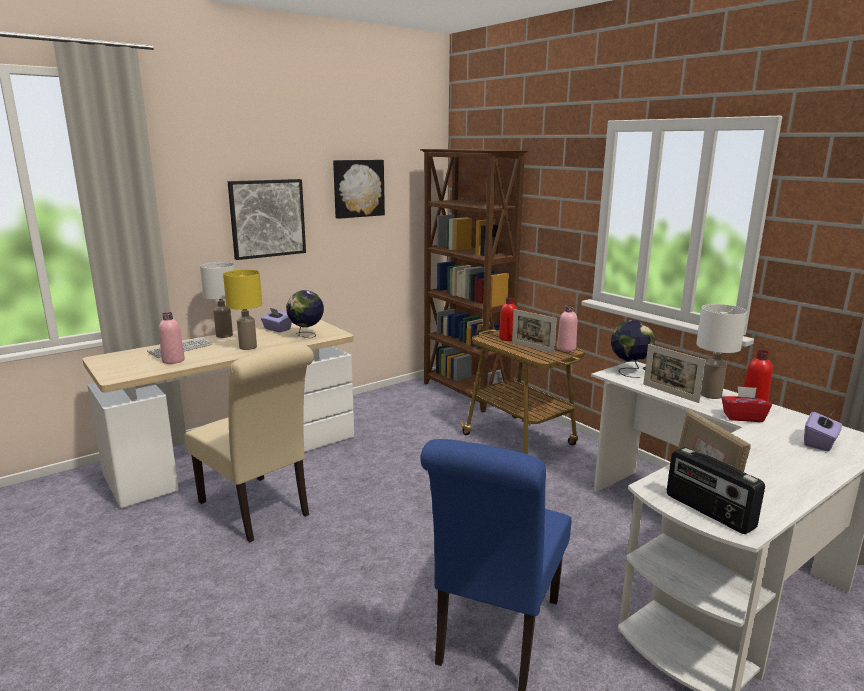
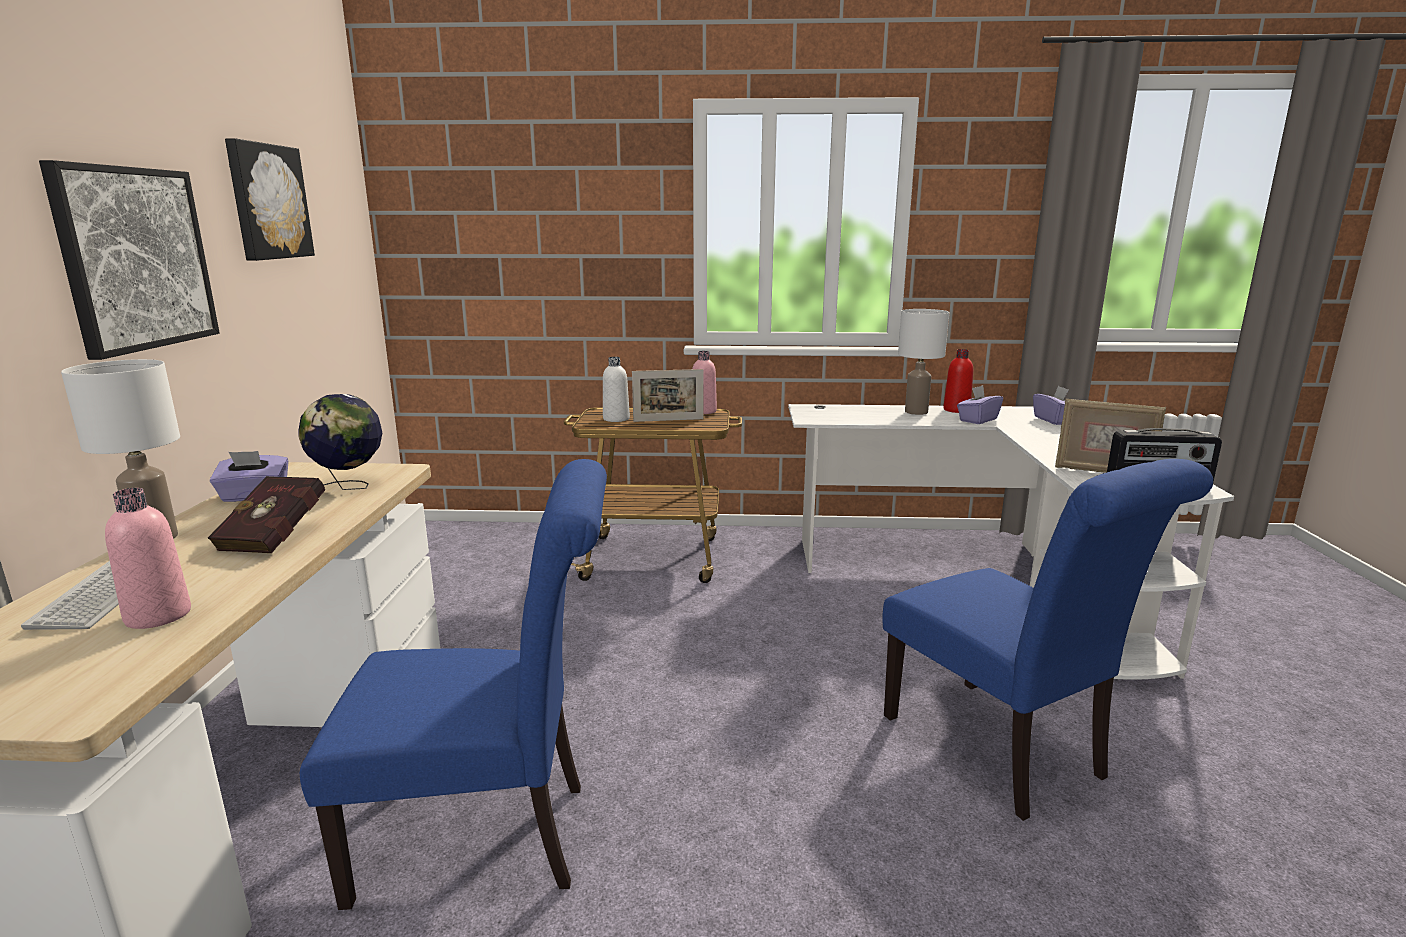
camera: 50 degrees left, 0 degrees up
(247, 347) = (278, 536): yellow table lamp -> red book
(258, 510) = (489, 838): beige chair -> blue chair
(466, 393) = (492, 535): brown bookcase -> none
(507, 338) = (616, 419): red bottle -> white bottle
(629, 371) = (814, 413): globe -> none
(670, 393) = (891, 419): picture frame -> none
(743, 417) = (977, 420): red tissue box -> purple tissue box

